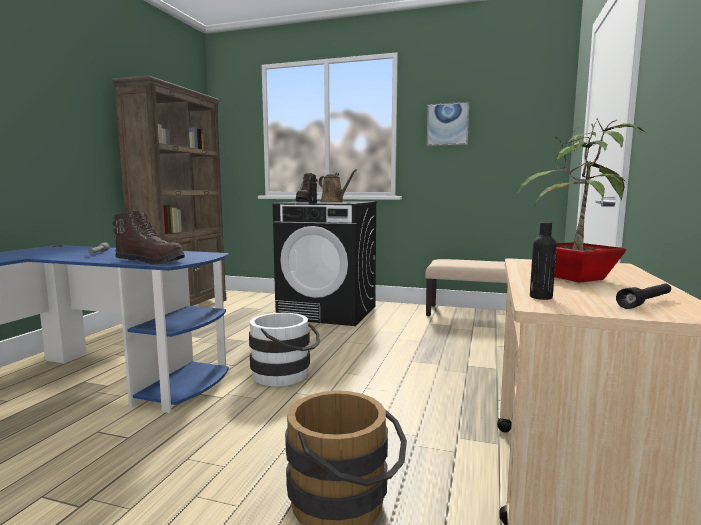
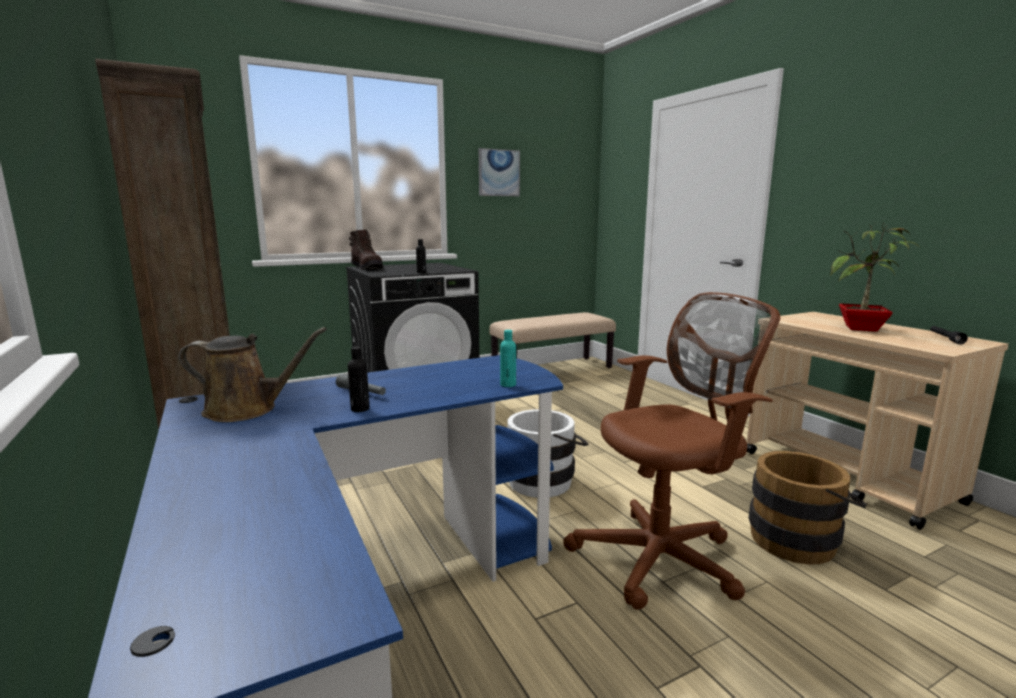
camera: 45 degrees left, 5 degrees up
(151, 262) = (508, 384): brown boot -> turquoise bottle
(223, 448) = (663, 558): none -> brown office chair
(334, 201) = (411, 267): brown watering can -> brown watering can (247, 410)
(541, 297) = (918, 345): black bottle -> black bottle (360, 409)

